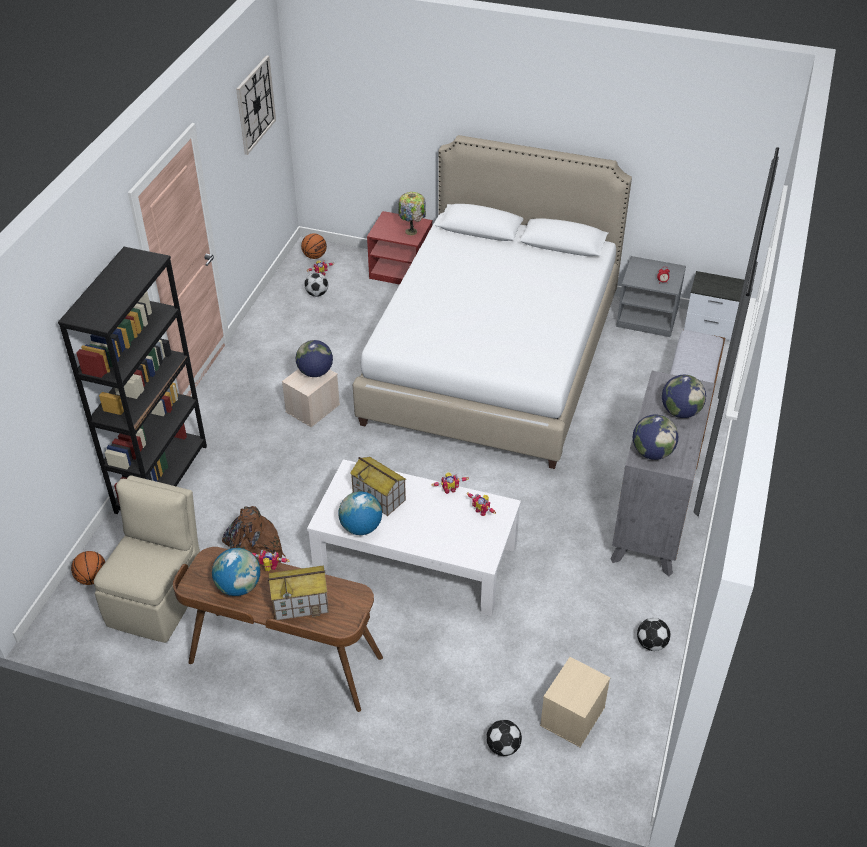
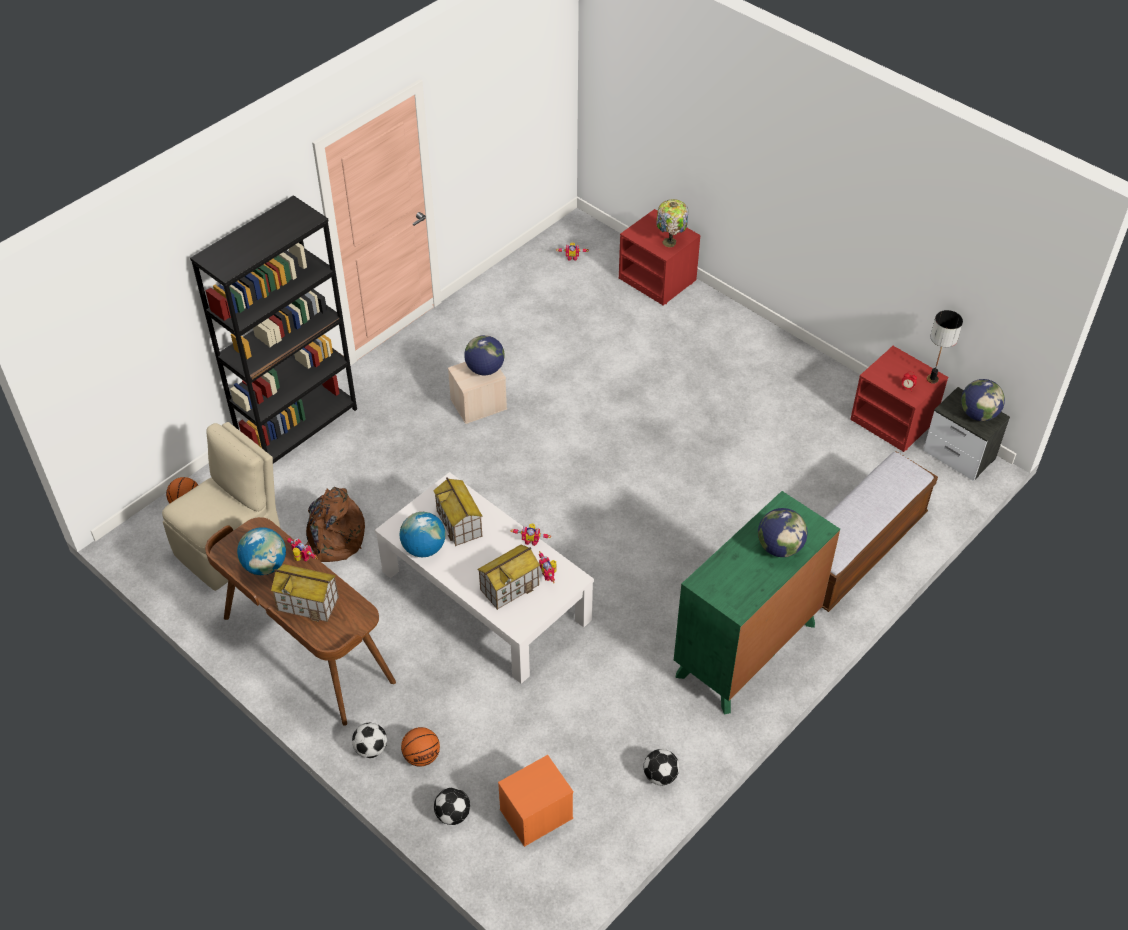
camera: 25 degrees right, 5 degrees up
(255, 104) = (523, 65): wall clock -> none
(314, 256) = (578, 235): basketball -> basketball (422, 756)
(317, 294) = (555, 279): football -> football (371, 749)
(455, 532) = (509, 587): none -> toy house
(493, 358) = (693, 411): white bed -> none
(573, 717) = (536, 815): beige storage box -> orange storage box
(648, 318) = (893, 421): grey nightstand -> red nightstand
(652, 452) = (718, 581): globe -> globe (978, 414)
(652, 521) = (746, 650): grey dresser -> green dresser
(676, 270) = (932, 379): none -> table lamp

